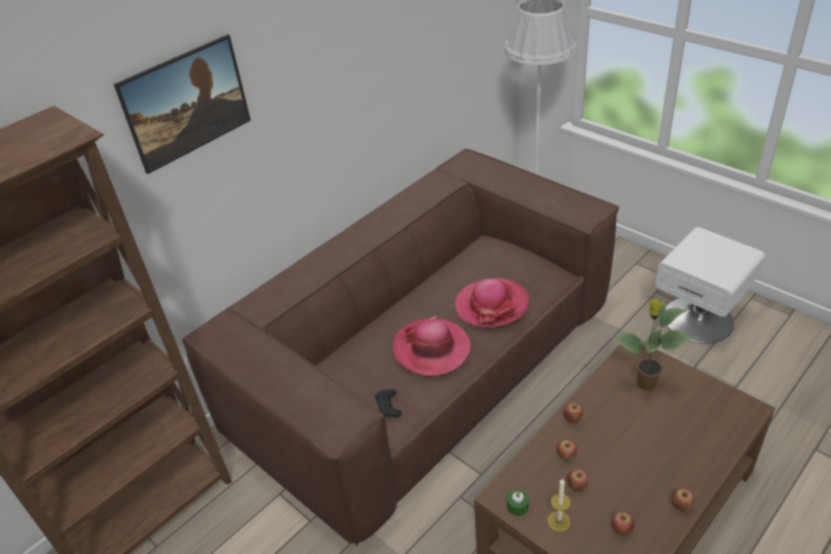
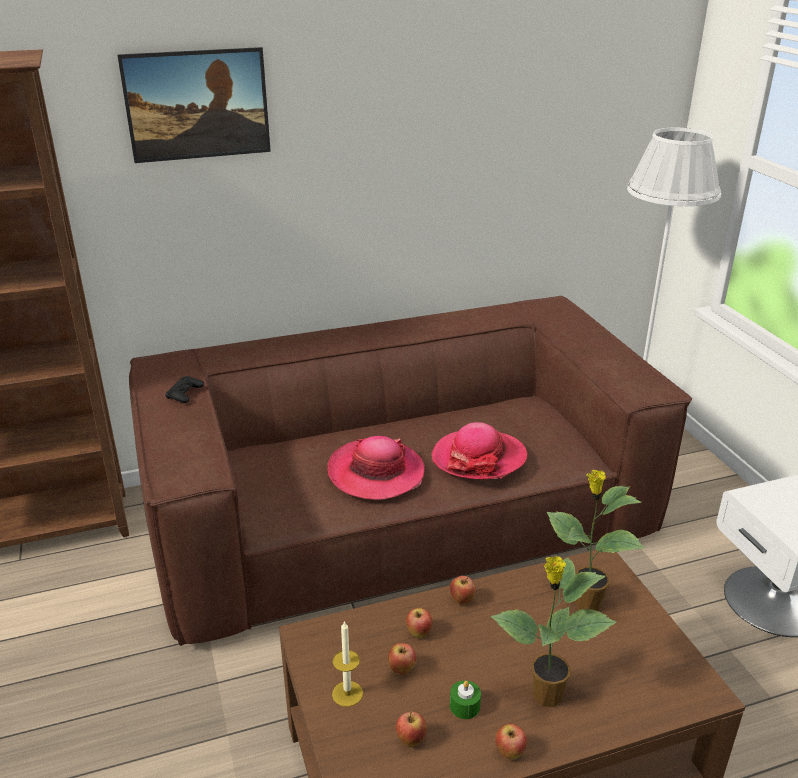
camera: 25 degrees right, 10 degrees down
(388, 406) = (282, 505): black game controller -> black game controller (185, 393)
(517, 506) = (317, 655): green candle -> green candle (464, 706)
(671, 459) = (545, 696): none -> potted plant

